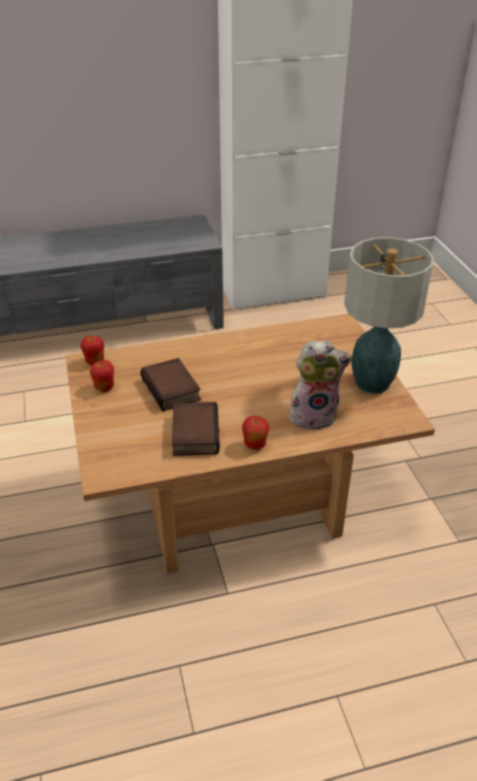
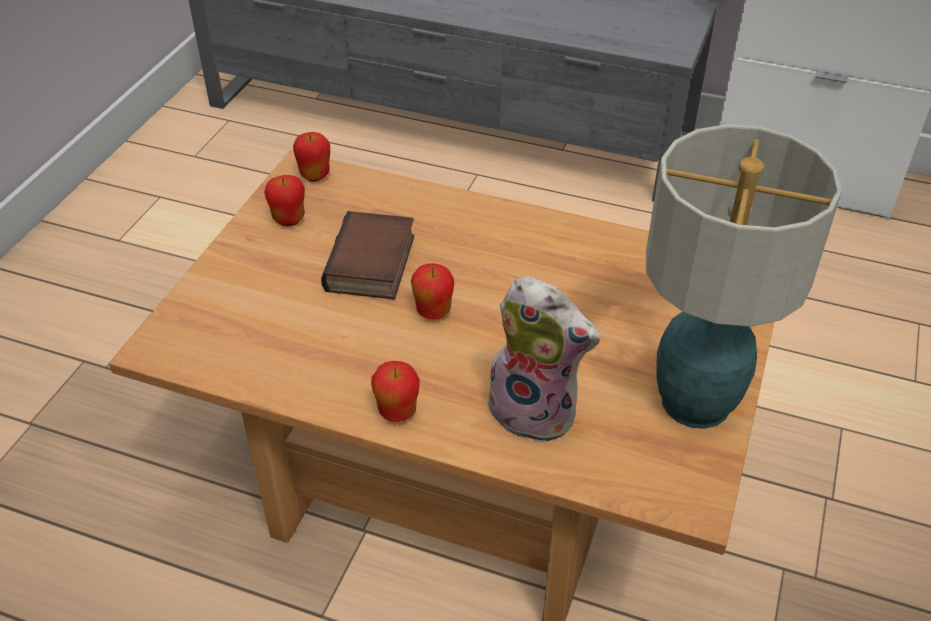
camera: 35 degrees right, 5 degrees up
(193, 433) = (332, 346): book -> none
(225, 397) = (433, 312): none -> apple

